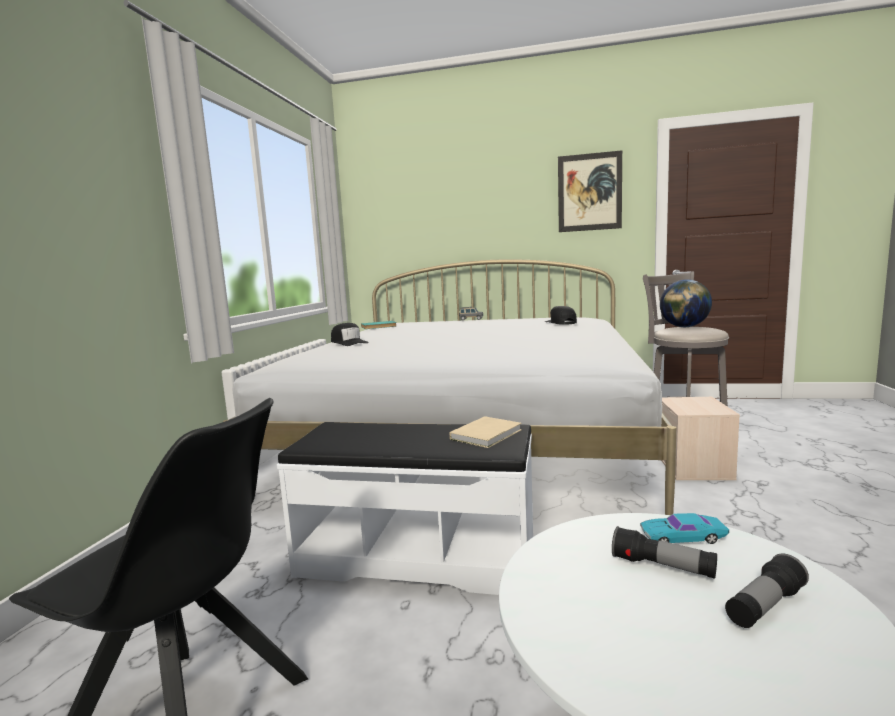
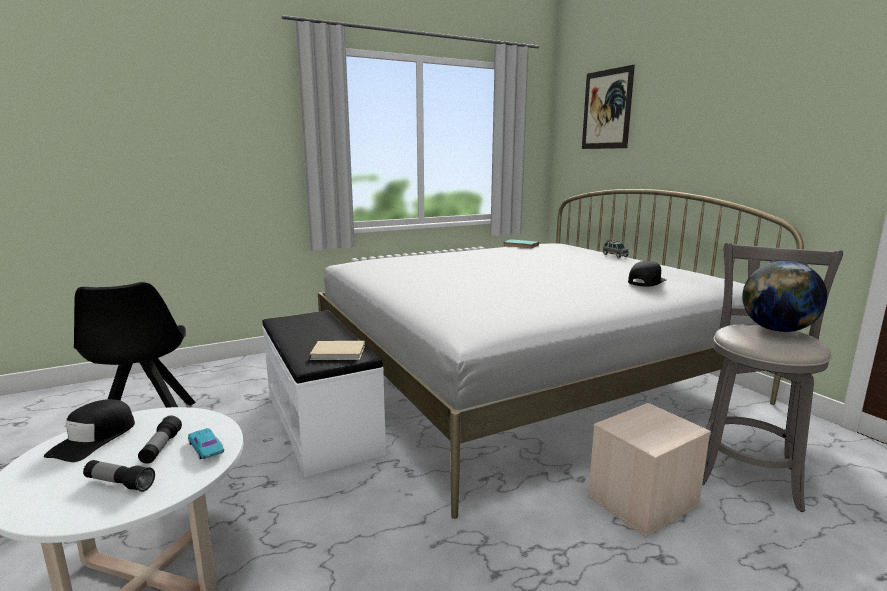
camera: 50 degrees right, 5 degrees up
(348, 342) = (434, 256): black cap -> black cap (94, 439)
(589, 192) = (798, 108): picture -> picture (606, 109)

